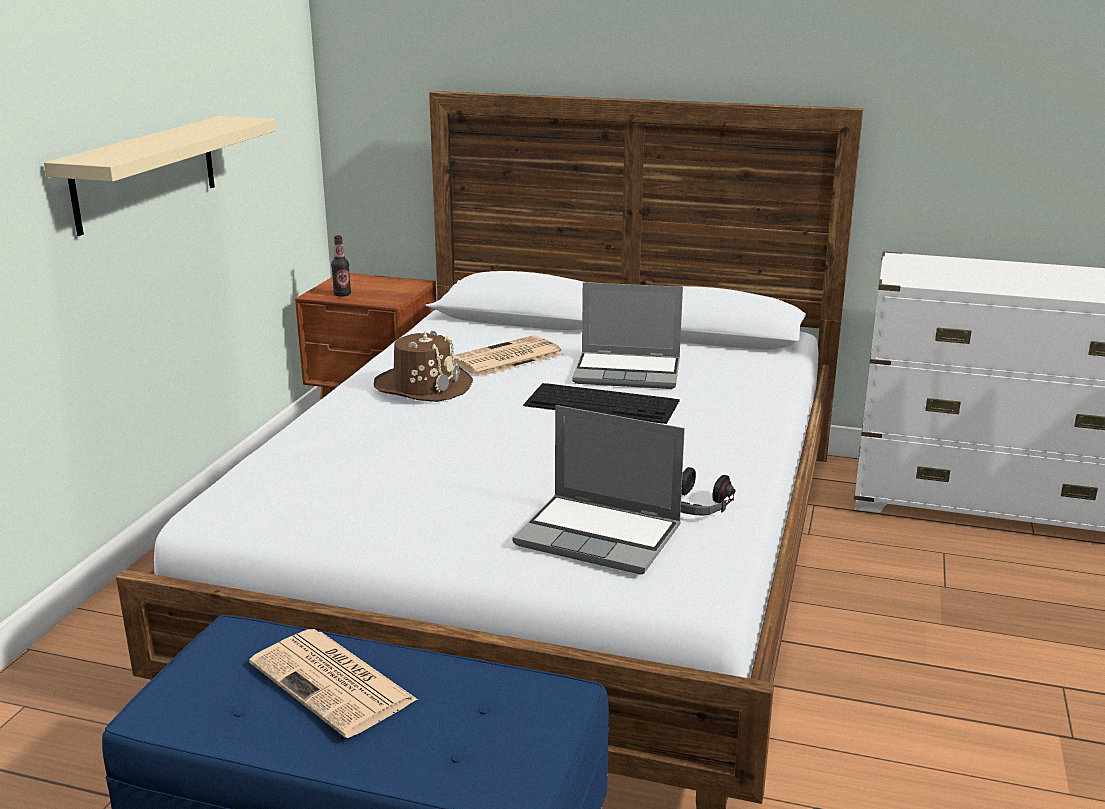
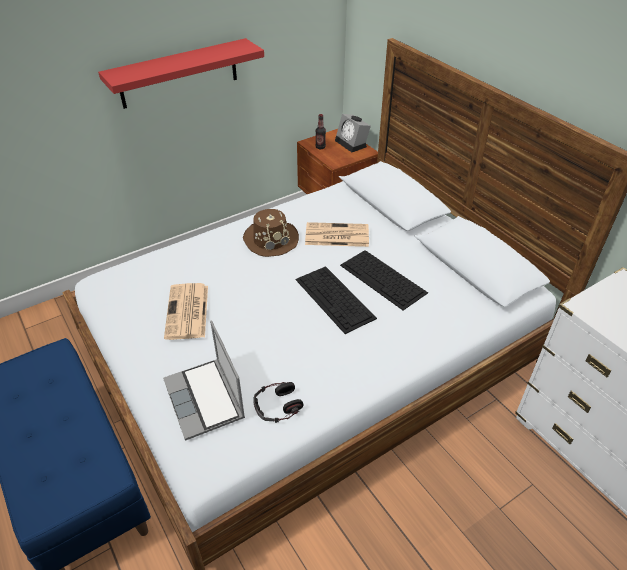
camera: 40 degrees right, 20 degrees up
(145, 173) = (179, 74): beige shelf -> red shelf
(334, 683) = (53, 405): newspaper -> newspaper (187, 312)
(383, 281) = (352, 143): none -> alarm clock
(629, 372) = (383, 279): laptop -> keyboard

